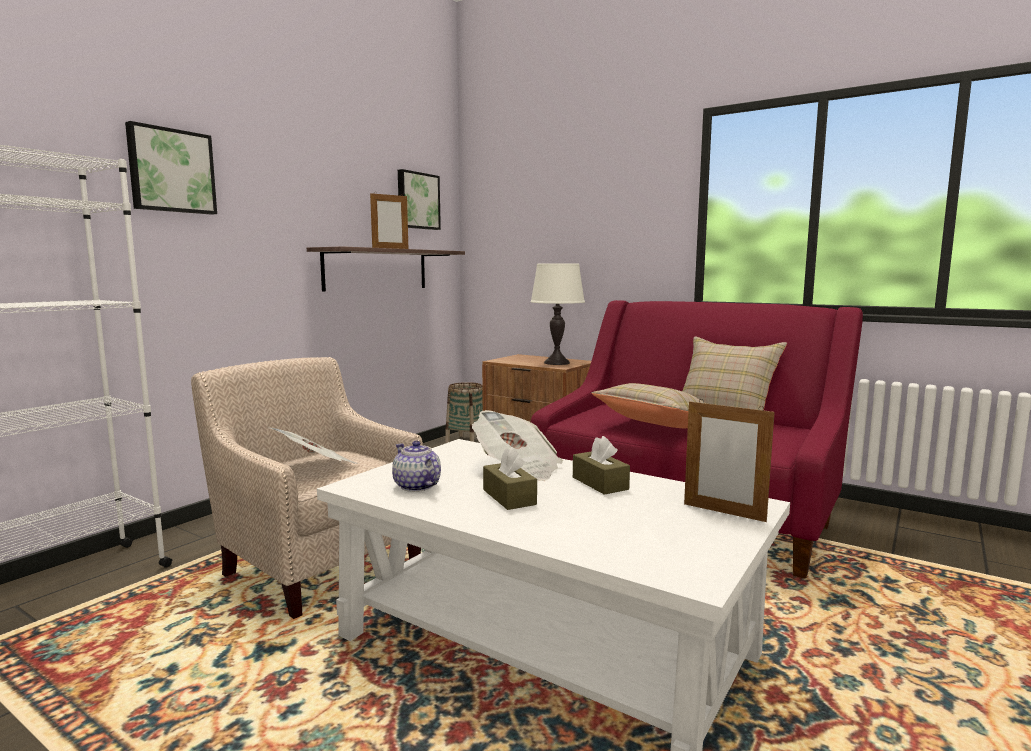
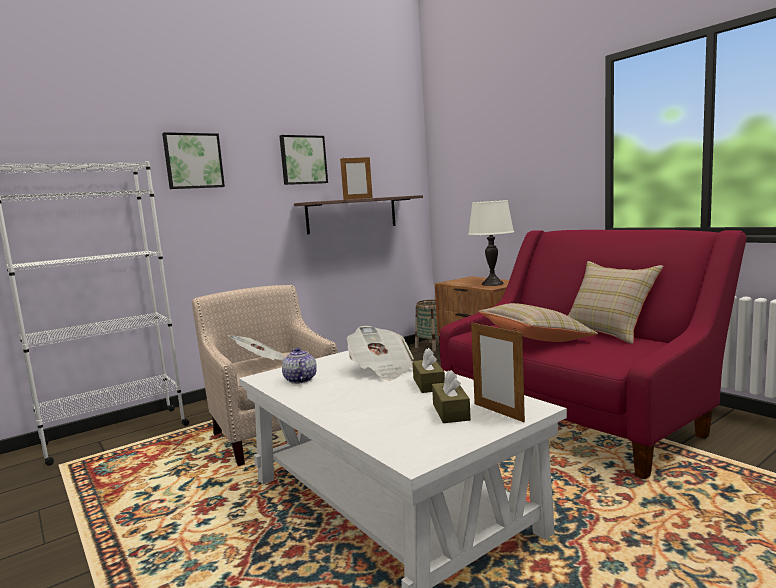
camera: 20 degrees right, 0 degrees up
(417, 201) = (386, 158): picture -> picture (303, 160)
(509, 497) = (352, 391): brown tissue box -> brown tissue box (451, 412)

